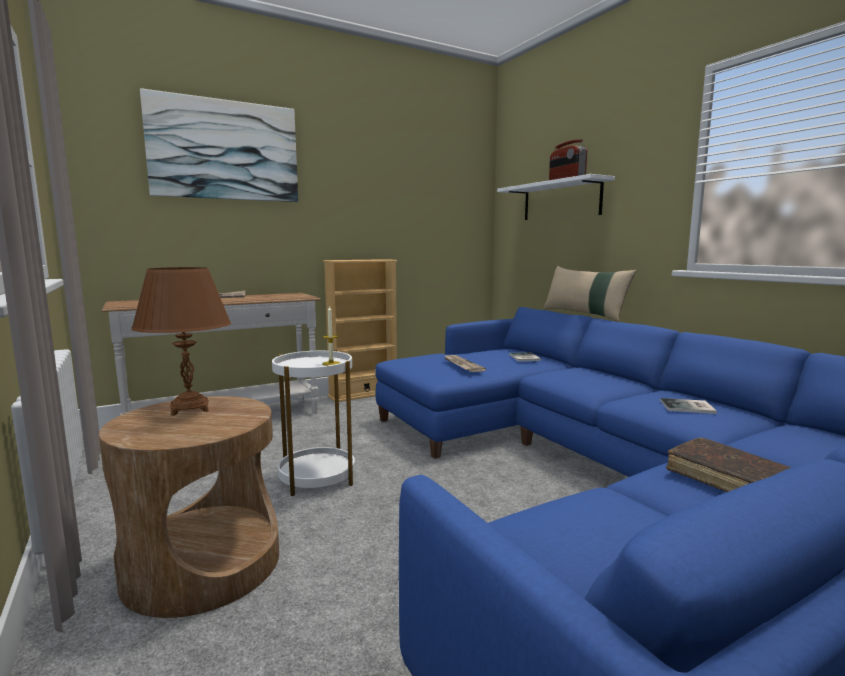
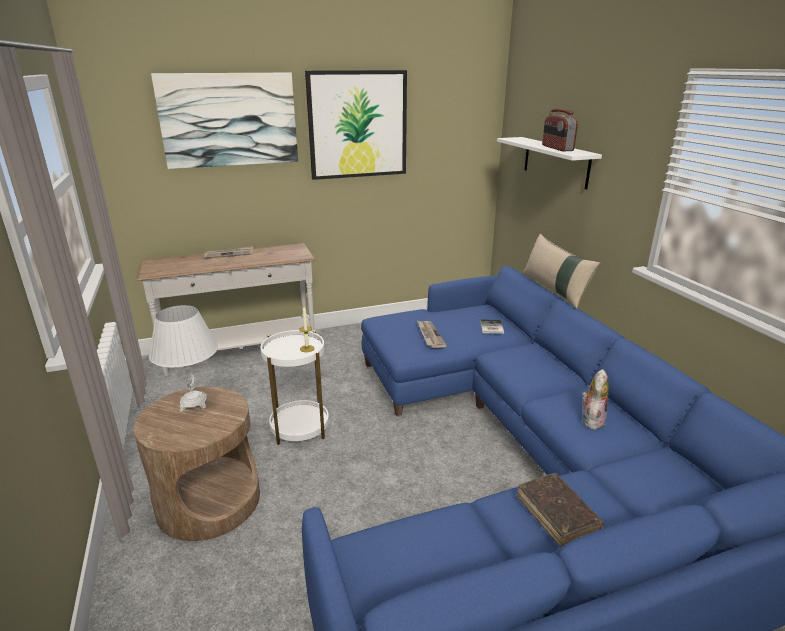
camera: 10 degrees right, 15 degrees up
(190, 408) = (194, 403): brown table lamp -> white table lamp
(360, 171) = (358, 125): none -> picture
(363, 394) = (360, 329): beige bookcase -> none
(689, 407) = (591, 419): book -> plush toy

